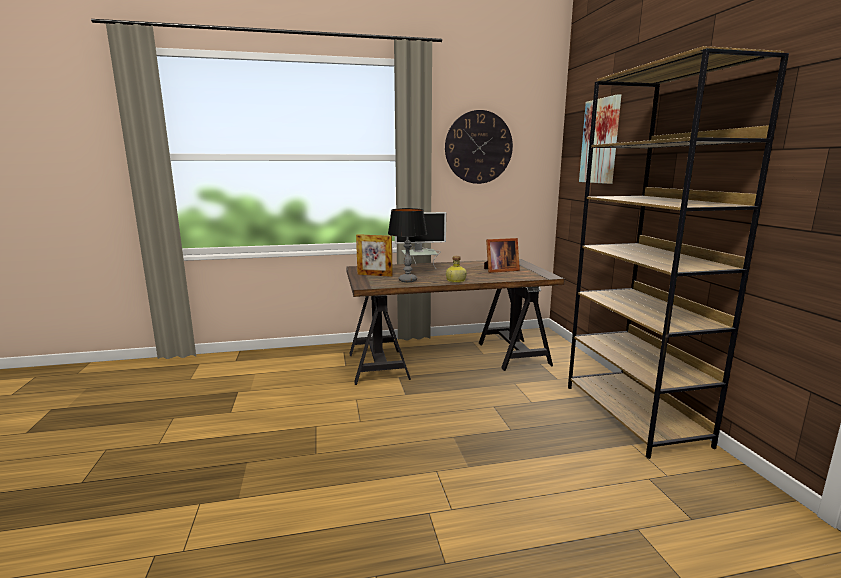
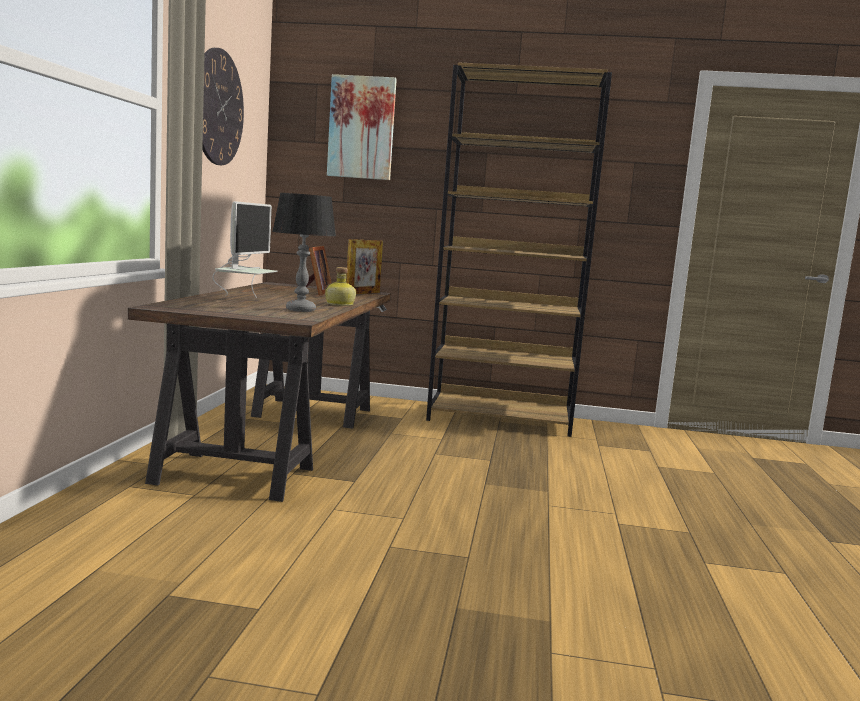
camera: 70 degrees left, 5 degrees down
(374, 275) = (235, 310): picture frame -> picture frame (362, 293)

